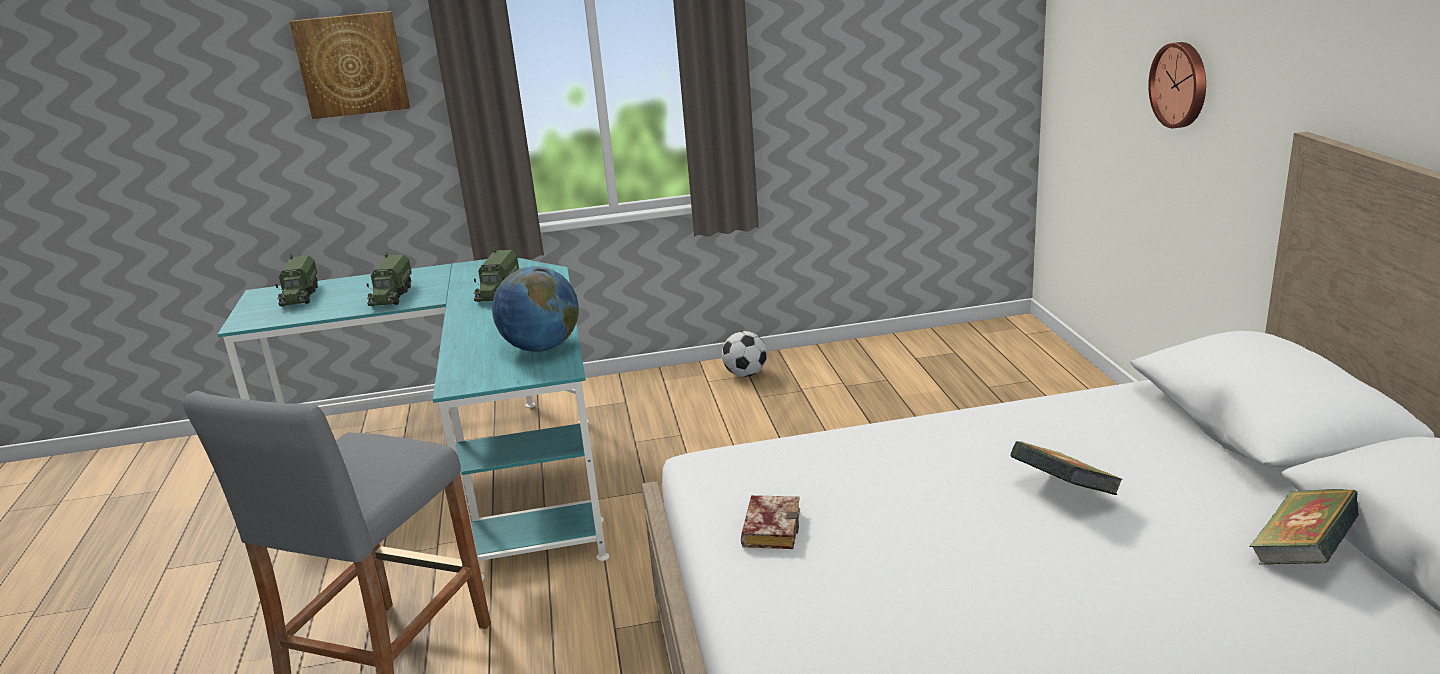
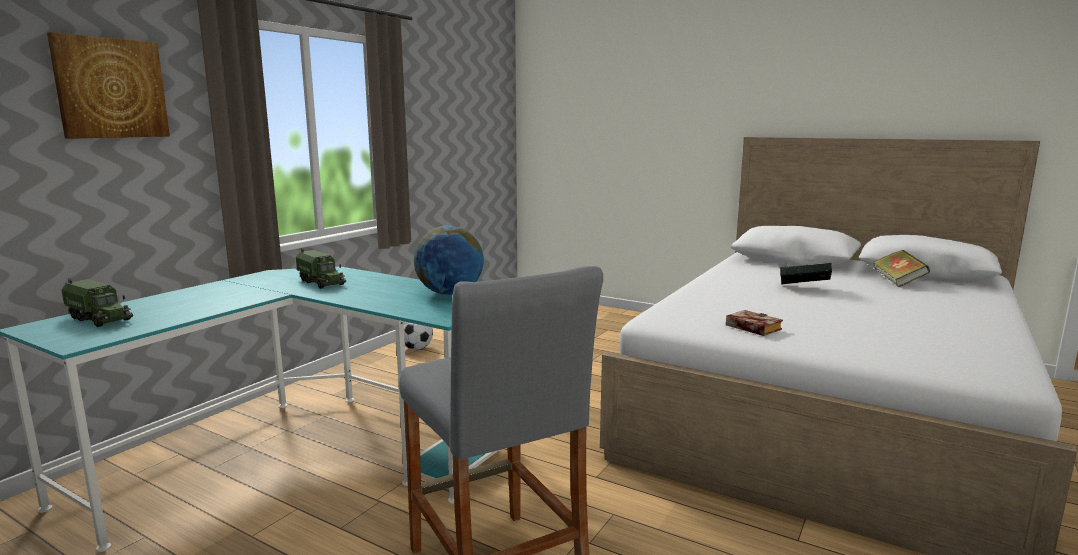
camera: 50 degrees left, 10 degrees down
(391, 296) = (219, 300): toy truck -> none
(1181, 85) = (644, 133): wall clock -> none

